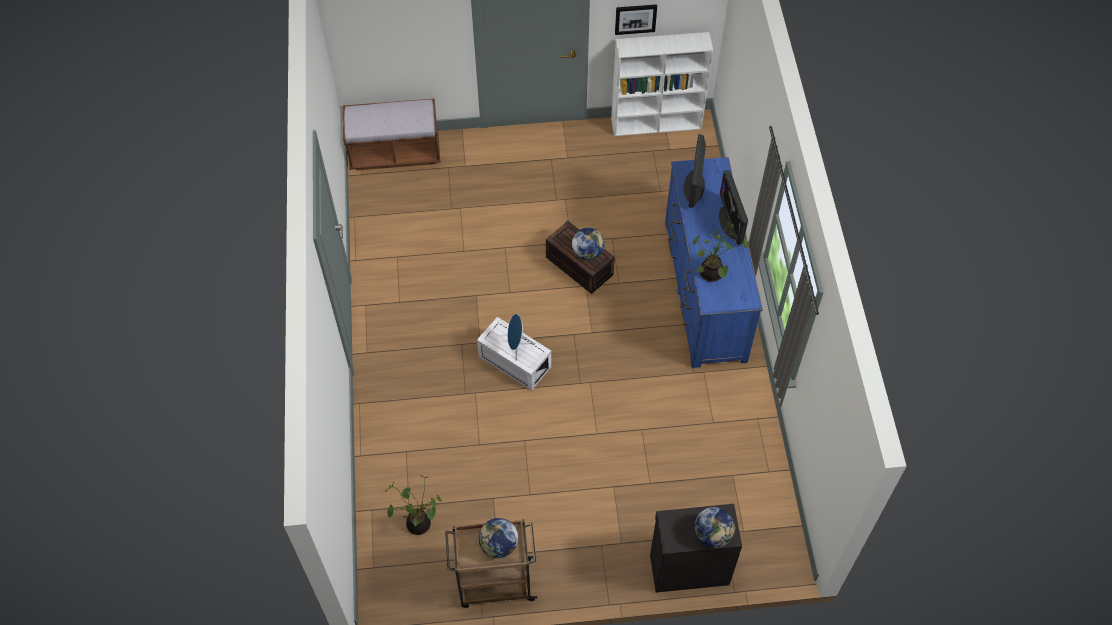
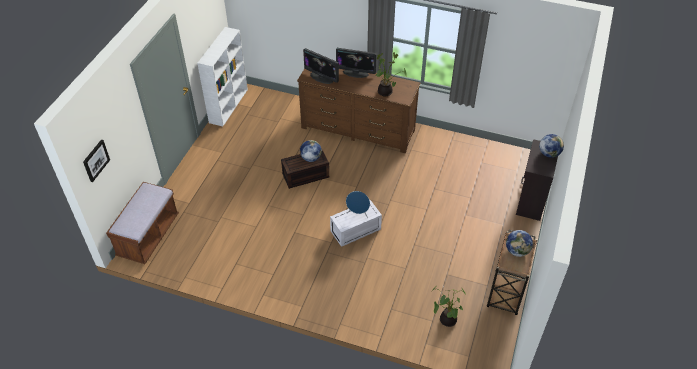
camera: 65 degrees left, 10 degrees down
(635, 18) = (199, 41): picture -> picture (95, 160)
(704, 290) = (358, 129): blue dresser -> brown dresser

